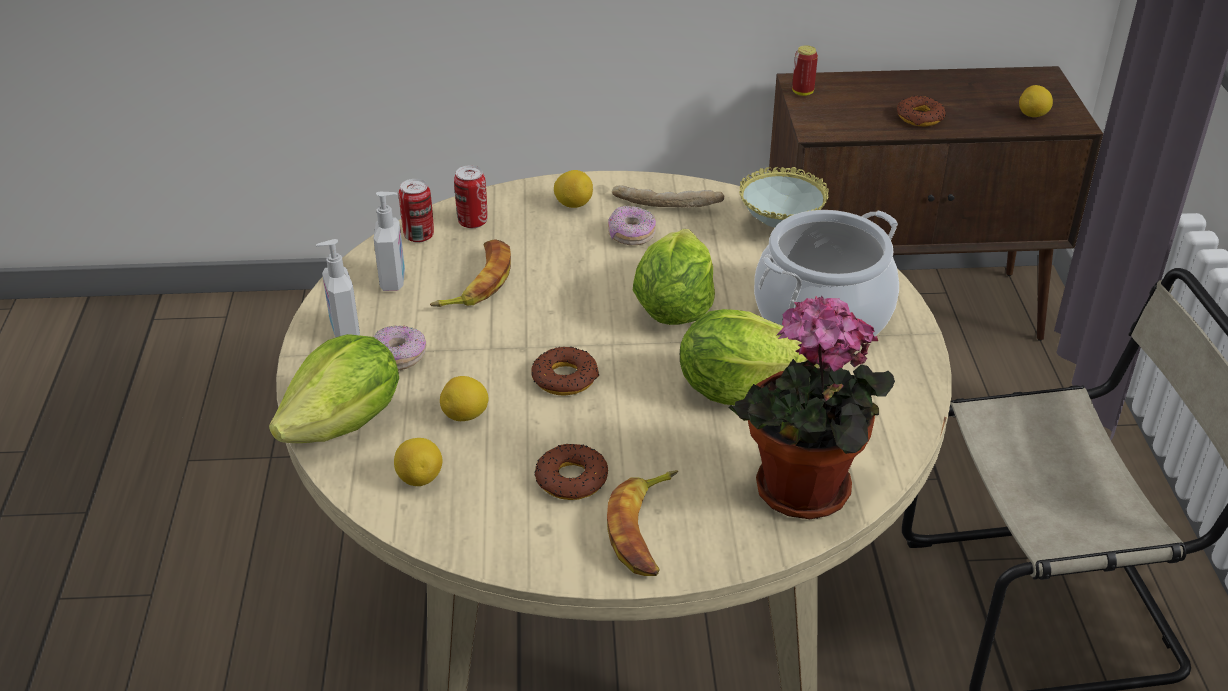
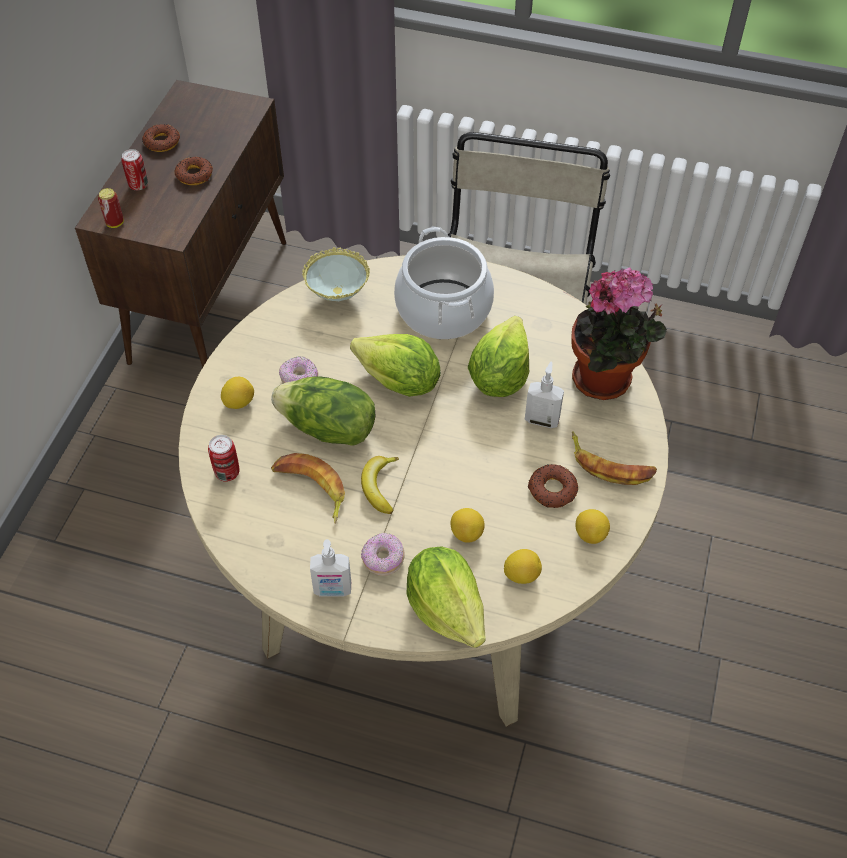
camera: 70 degrees left, 15 degrees up
(394, 280) = (281, 543): soap dispenser -> soap dispenser (542, 419)
(419, 236) = (227, 513): can -> can (138, 185)
(505, 330) = (379, 486): none -> banana
(565, 378) = (449, 465): donut -> donut (162, 142)
(570, 273) = (328, 429): none -> lettuce
(667, 204) = (271, 347): bread -> none
(1033, 115) = (231, 120): lemon -> lemon (590, 534)

